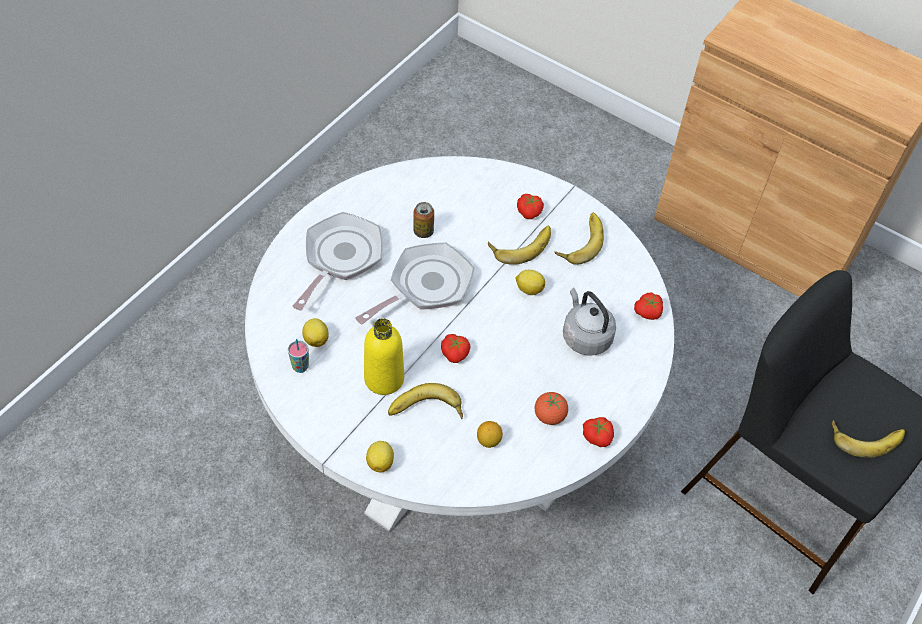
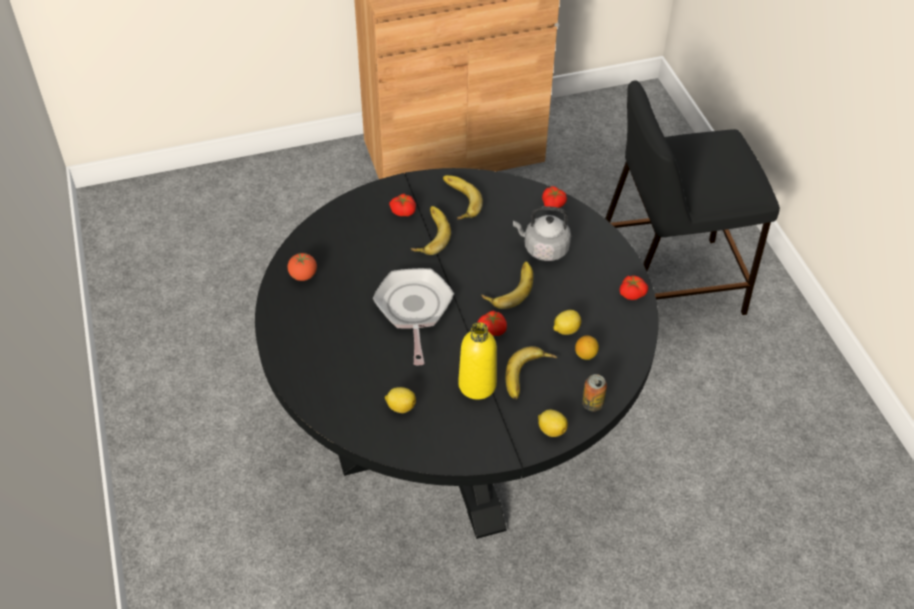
camera: 50 degrees left, 5 degrees down
(300, 367) = (418, 432): cup -> none
(340, 257) = (334, 346): frying pan -> none
(423, 231) = (360, 281): can -> can (592, 404)
(452, 433) = (455, 435): white dining table -> black dining table
(529, 289) = (473, 253): lemon -> lemon (565, 330)
(549, 416) = (593, 308): tomato -> tomato (303, 275)
(865, 436) = (726, 172): banana -> banana (509, 287)

